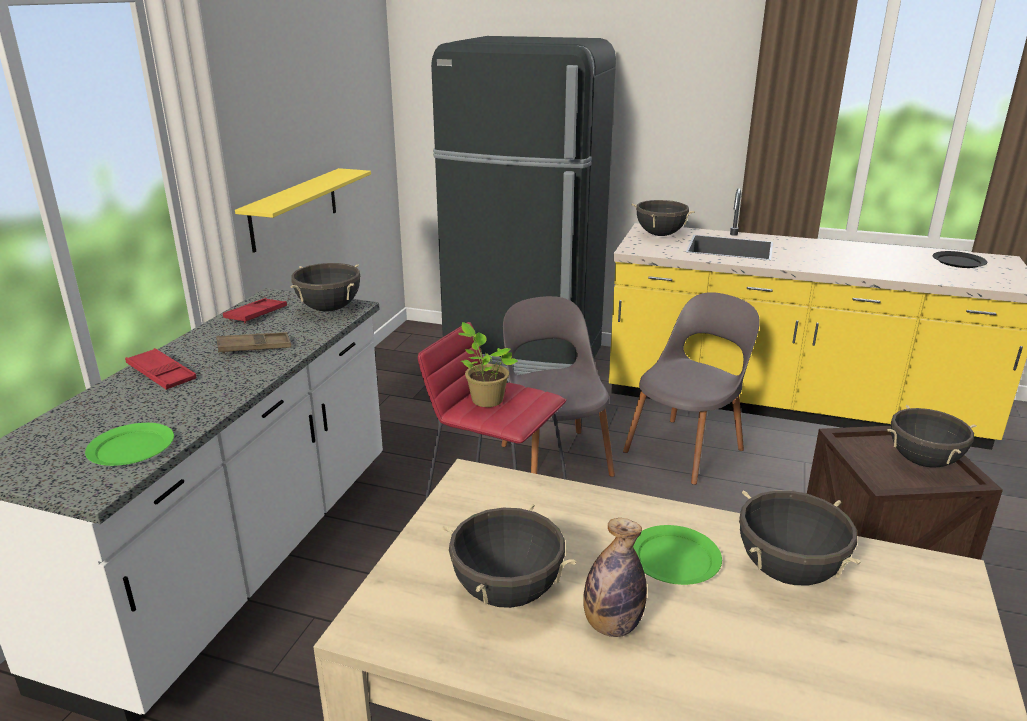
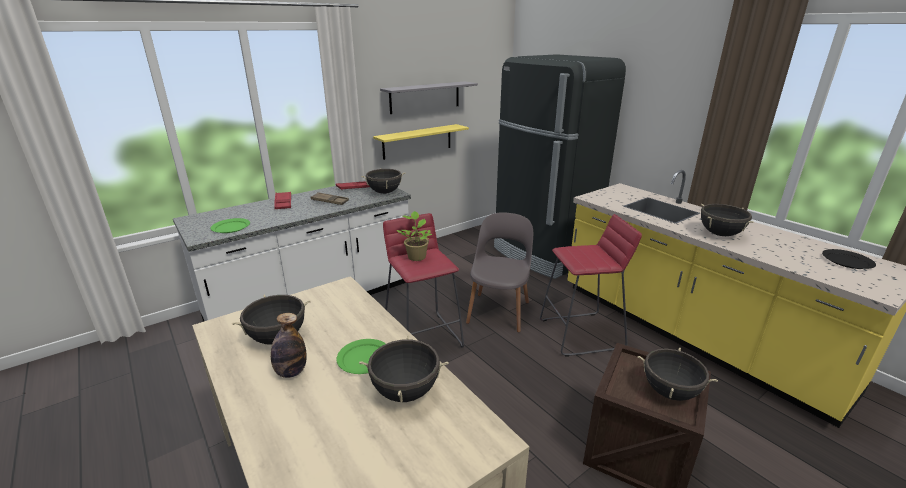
camera: 35 degrees right, 0 degrees up
(296, 124) = (425, 97): none -> grey shelf
(660, 235) = (623, 193): black cooking pot -> black cooking pot (720, 234)
(686, 448) = (582, 334): grey chair -> red stool

